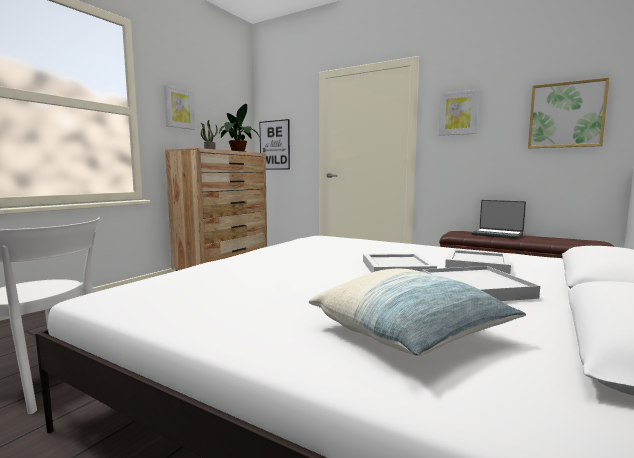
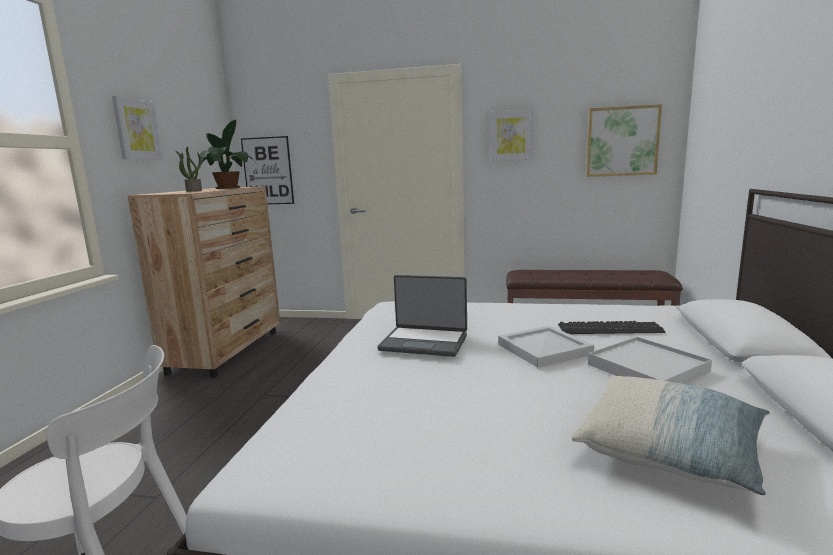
camera: 20 degrees left, 5 degrees up
(478, 264) = (609, 329): white tray -> keyboard
(497, 234) = (563, 272): laptop -> laptop (424, 342)

